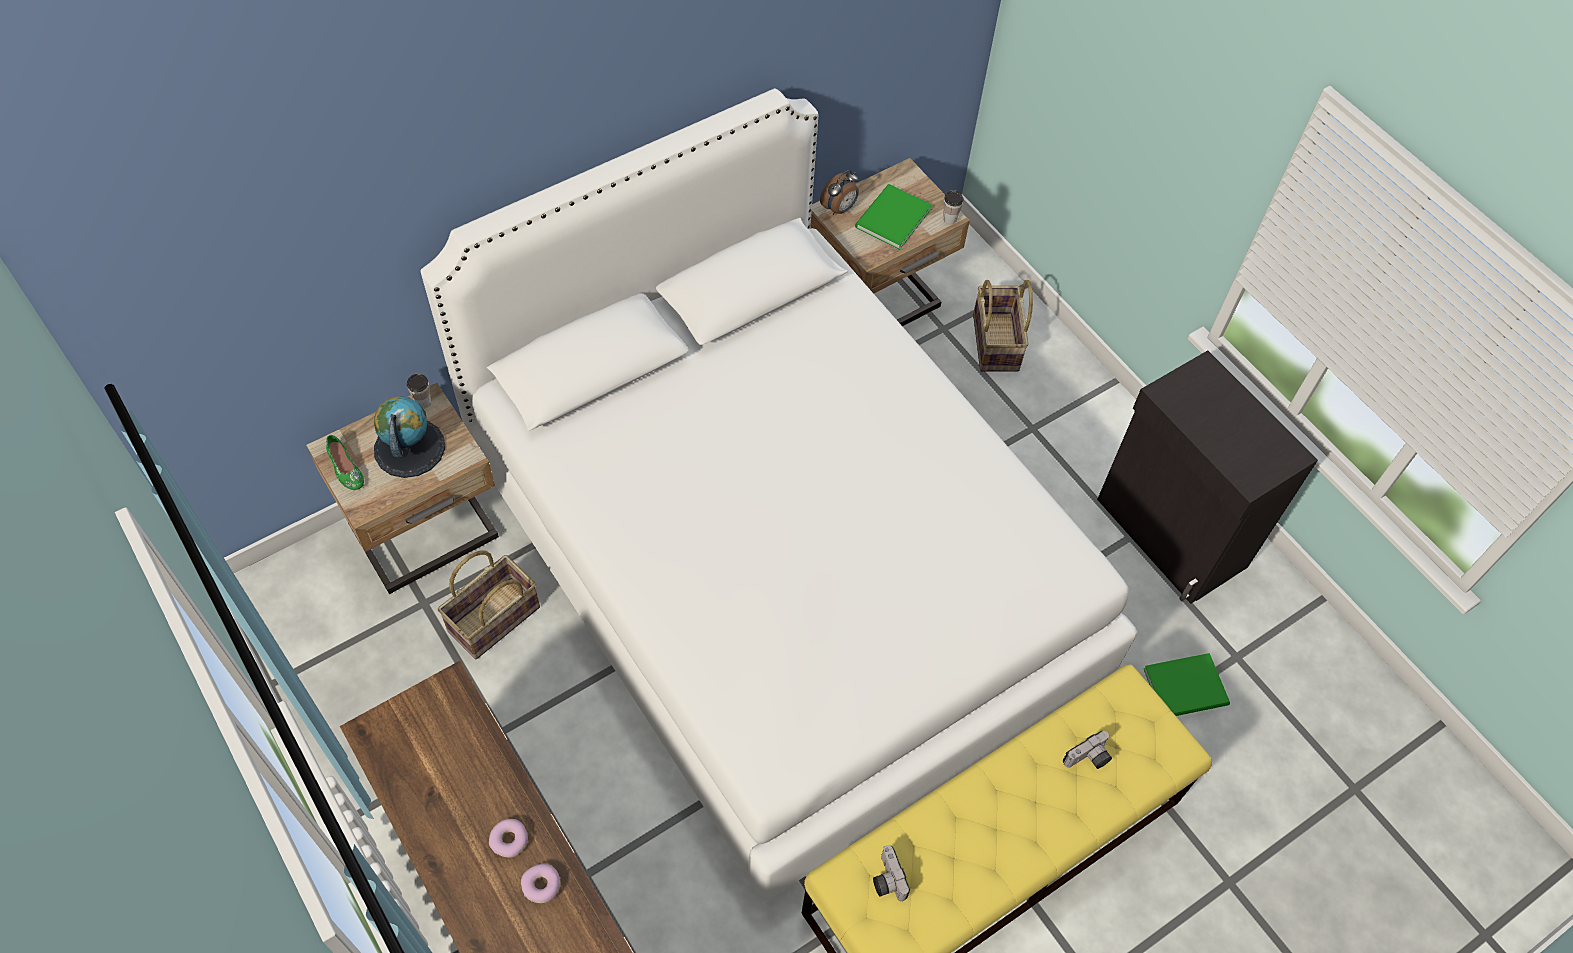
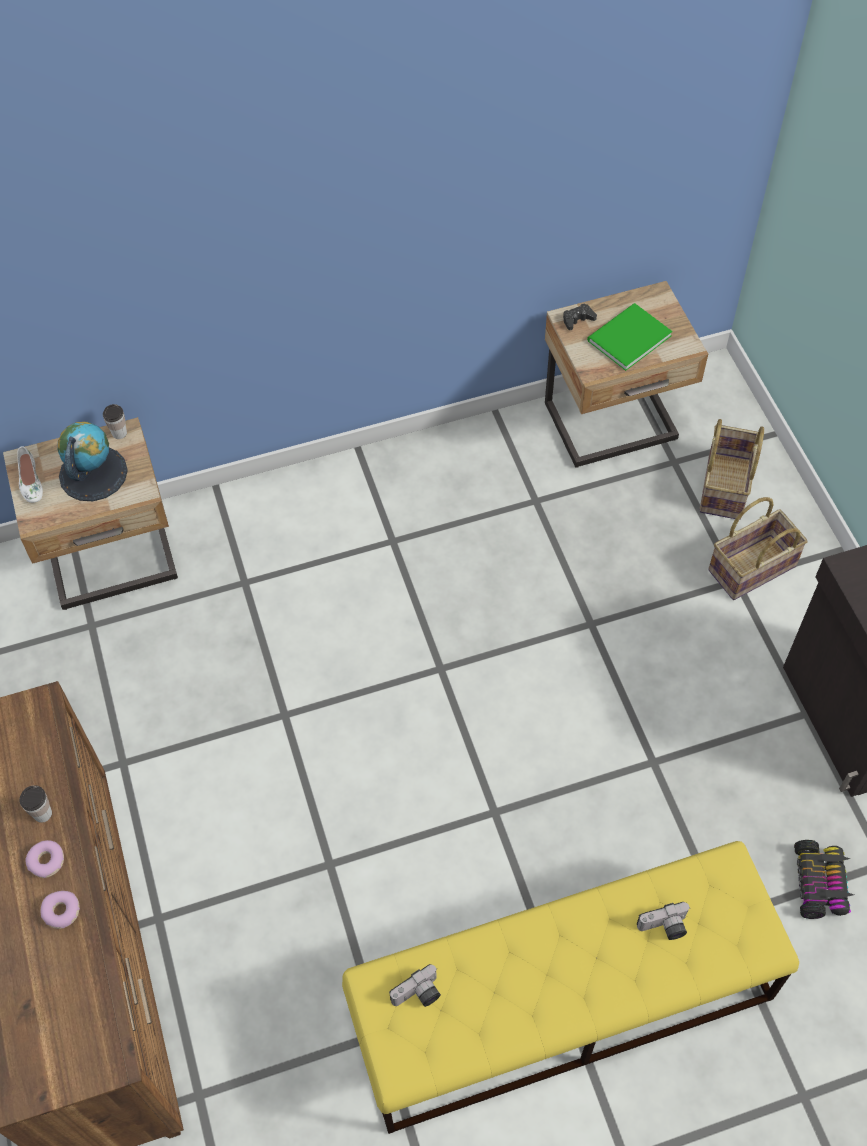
camera: 20 degrees right, 0 degrees up
(345, 469) = (30, 481): green shoe -> white shoe
(494, 620) = (150, 656): basket -> basket (752, 569)
(779, 567) = (435, 665): white bed -> none
(839, 209) = (577, 319): alarm clock -> black game controller
(886, 879) = (418, 995): camera -> camera turned 120 degrees counterclockwise
(950, 219) = (687, 349): cup -> cup (42, 813)
(1188, 688) = (821, 883): green book -> toy car

